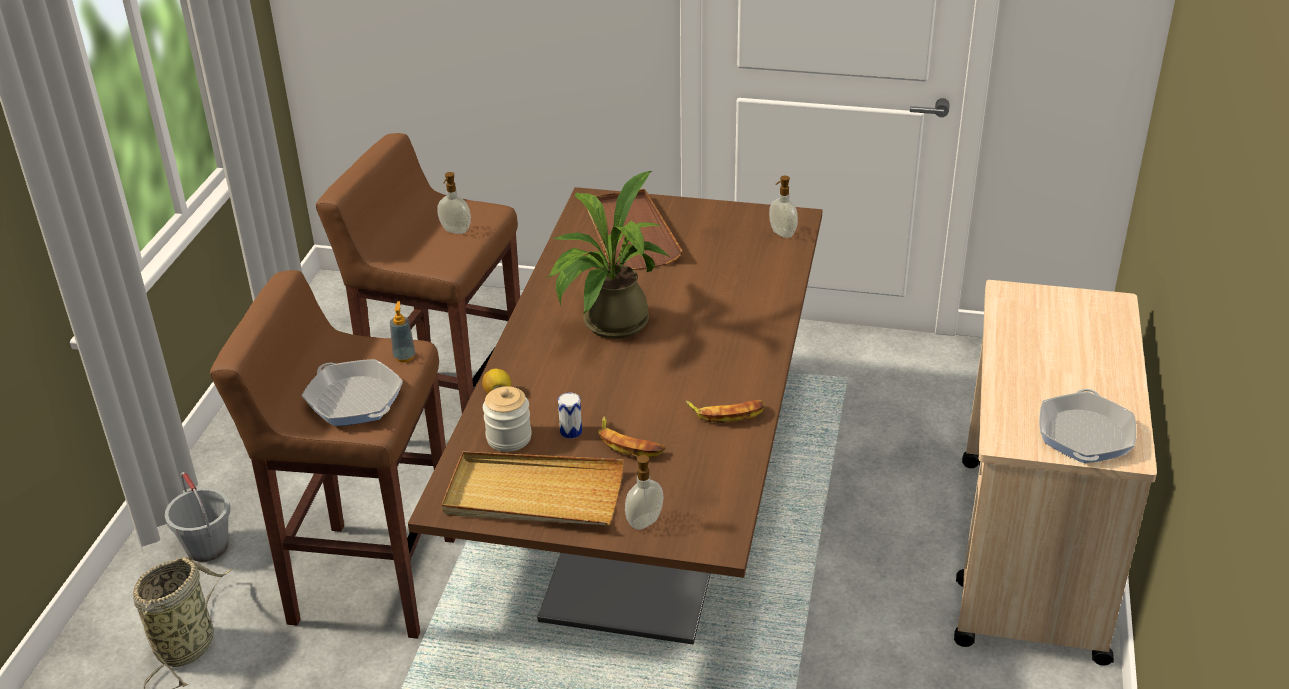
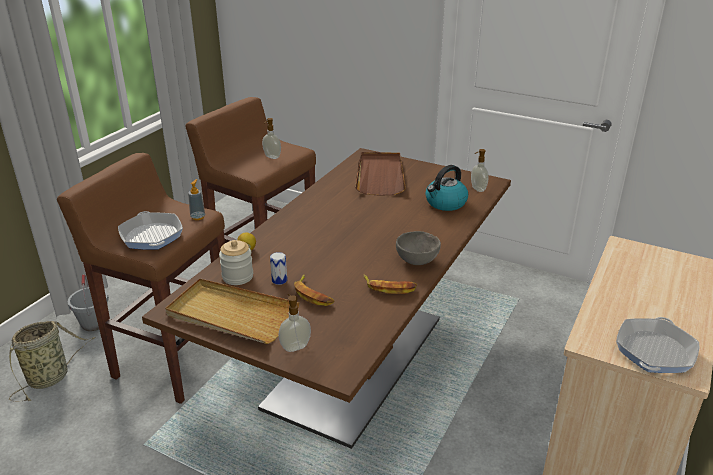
camera: 15 degrees right, 5 degrees down
(608, 325) = (339, 223): potted plant -> none
(746, 265) = (445, 203): none -> kettle
(747, 366) = (418, 261): none -> grey bowl

